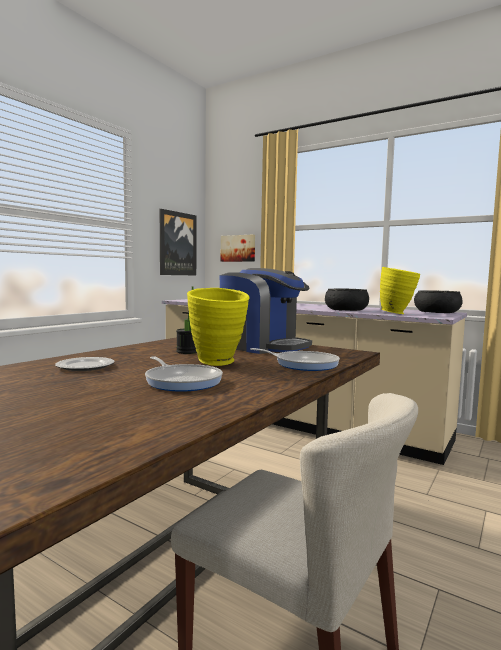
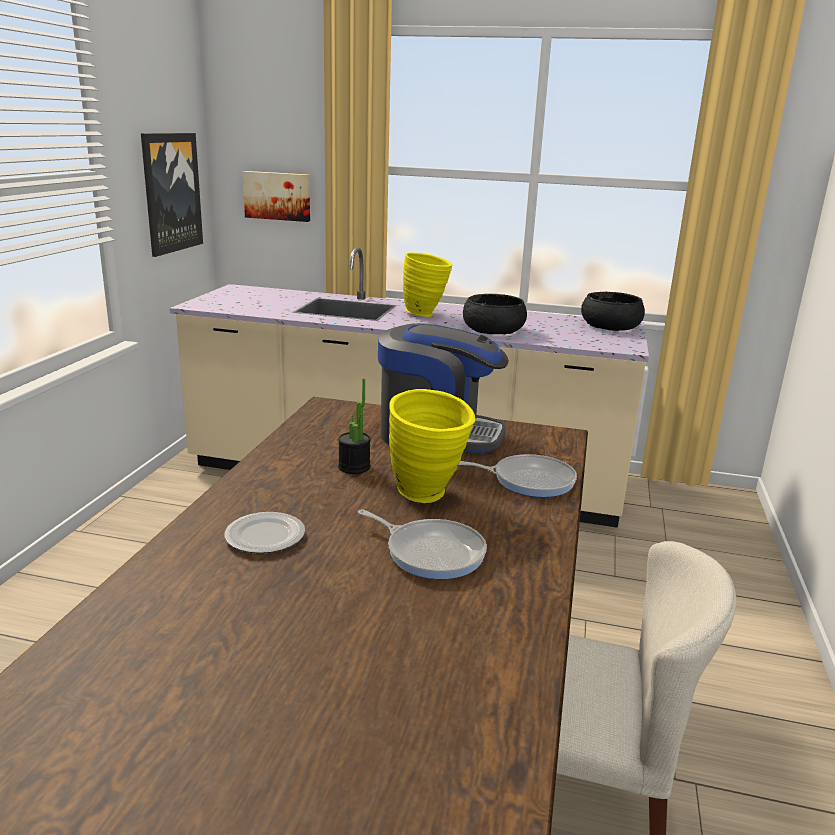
camera: 20 degrees left, 15 degrees up
(398, 313) = (569, 338): yellow vase -> yellow vase (426, 314)

